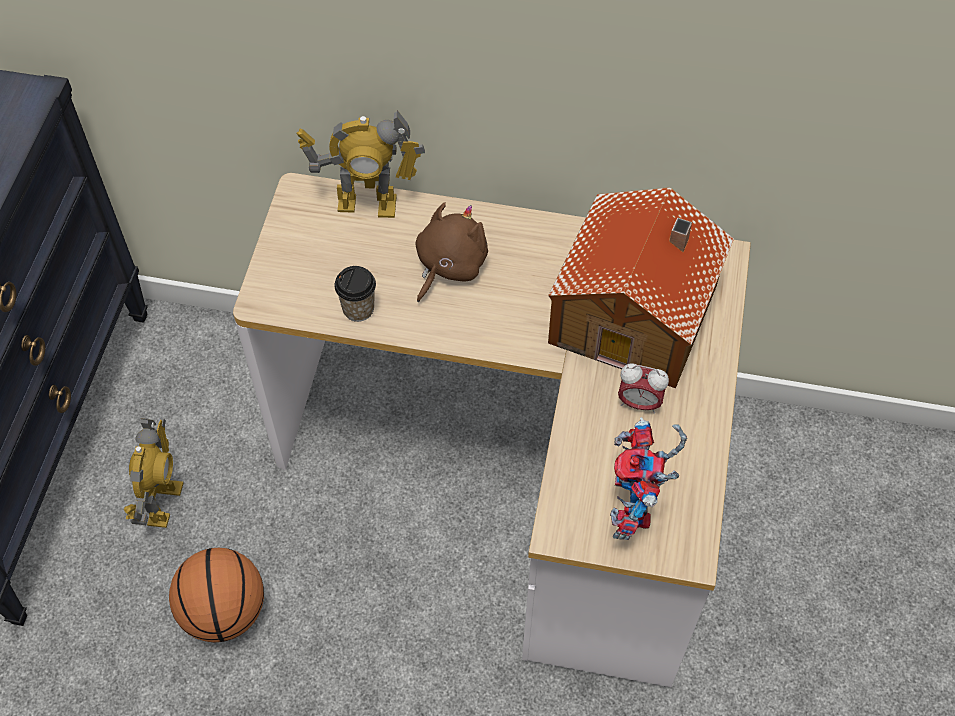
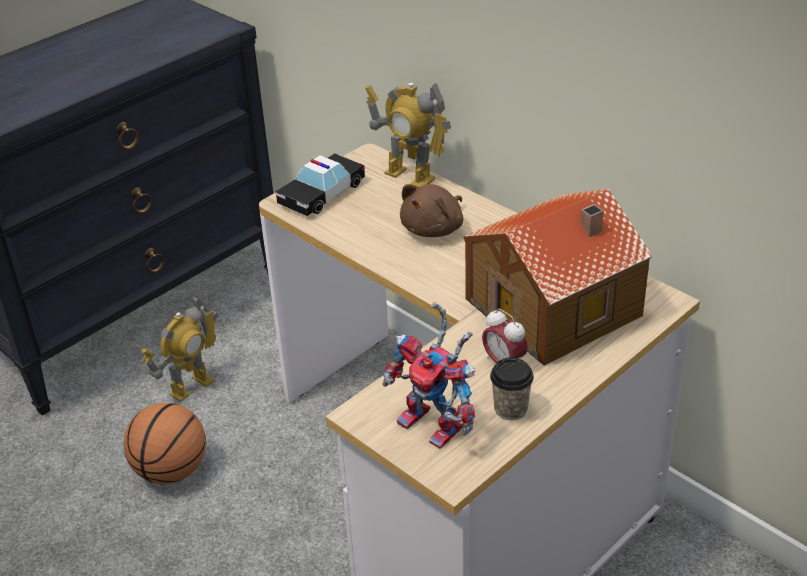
camera: 35 degrees right, 20 degrees down
(293, 271) = (322, 194): none -> toy car
(358, 309) = (345, 229): cup -> cup (510, 409)
(449, 265) = (434, 229): brown plush toy -> brown plush toy turned 150 degrees clockwise
(637, 507) = (437, 426): toy robot -> toy robot turned 90 degrees counterclockwise

